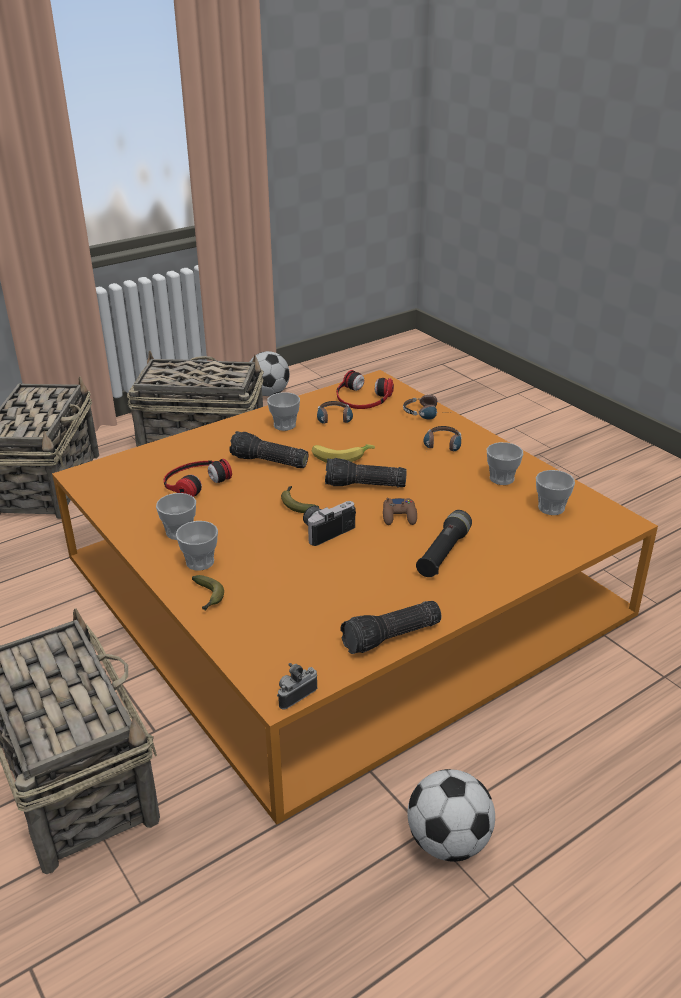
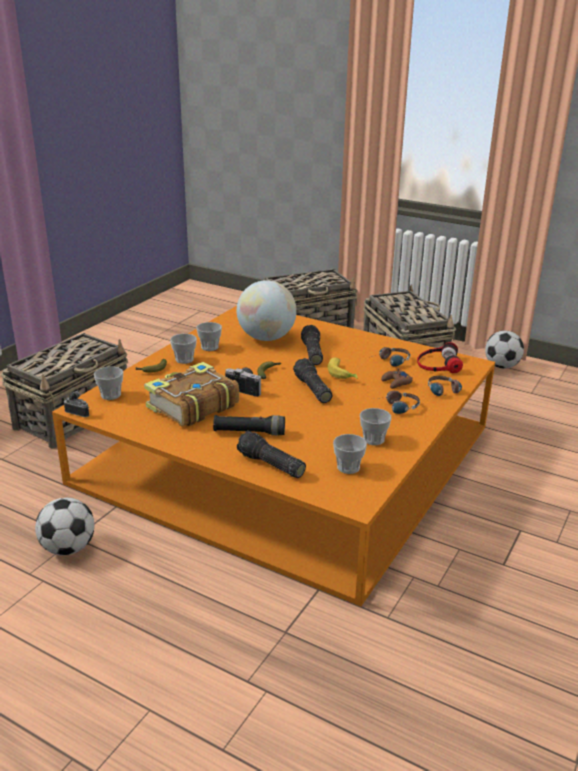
camera: 65 degrees right, 5 degrees down
(194, 482) = (266, 338): headphones -> globe
(284, 425) = (365, 347): cup -> cup (111, 395)
(346, 583) = (191, 406): none -> book
(392, 638) = (144, 431): flashlight -> flashlight (270, 465)
(399, 516) = (283, 409): brown game controller -> brown game controller (396, 382)

